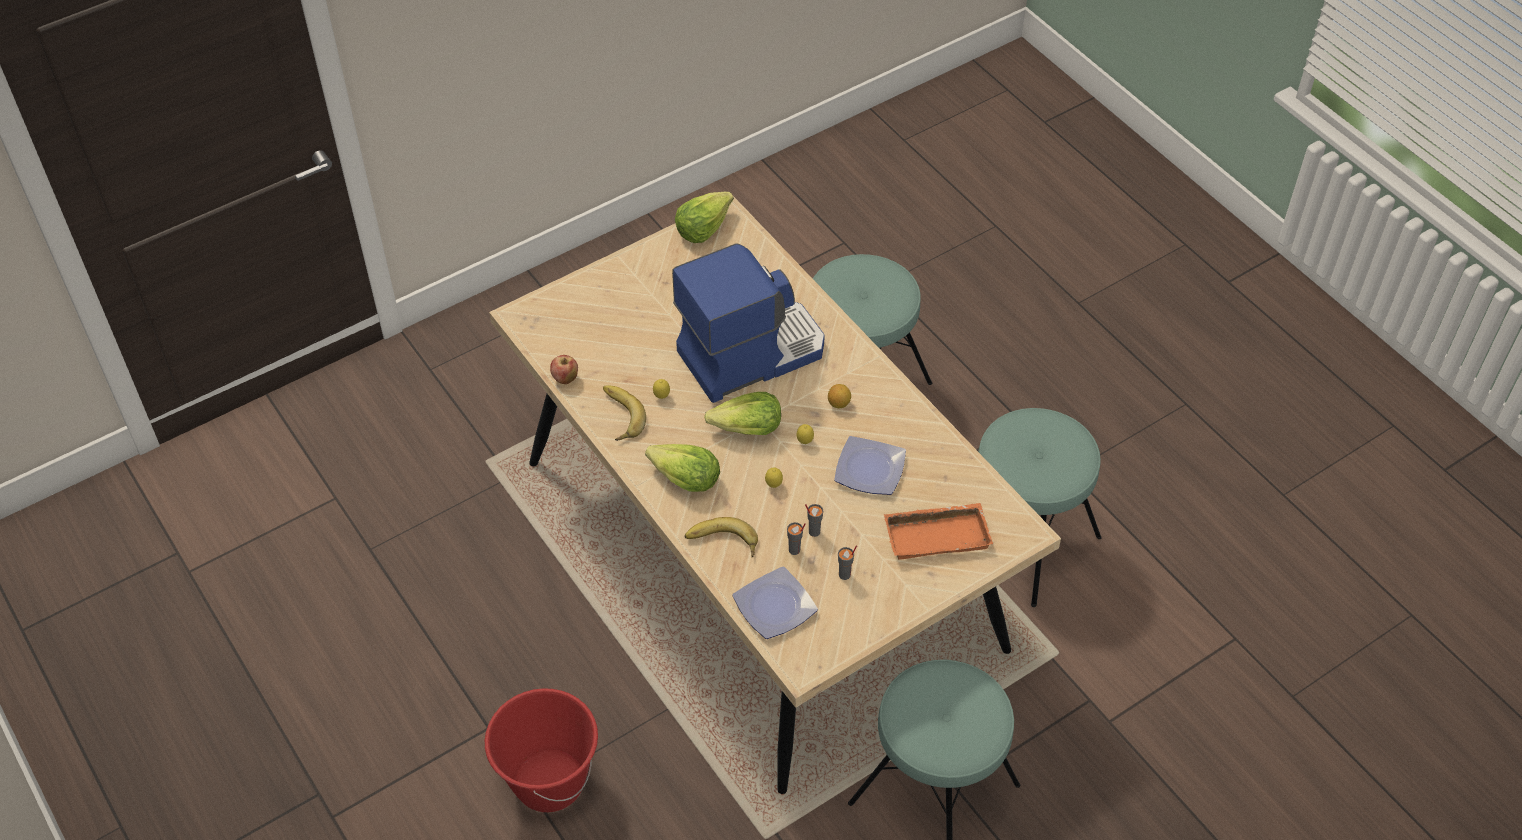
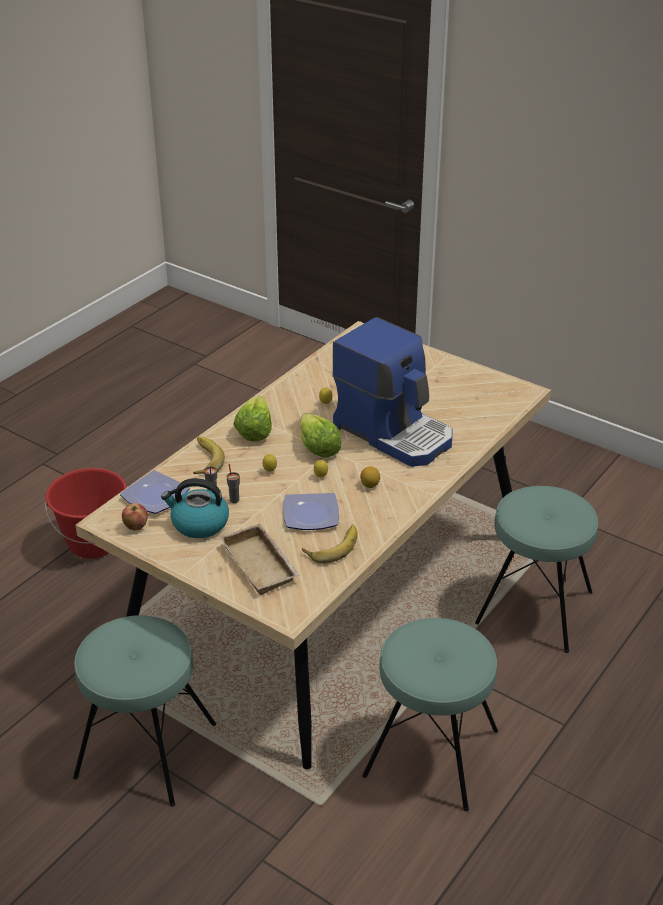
camera: 70 degrees right, 15 degrees down
(565, 379) = (317, 362): apple -> apple (136, 526)
(618, 416) = (296, 390): banana -> banana (332, 546)
(703, 227) = (505, 383): lettuce -> none
(845, 575) = (199, 524): grey cup -> kettle
(937, 534) = (262, 564): orange tray -> beige tray

